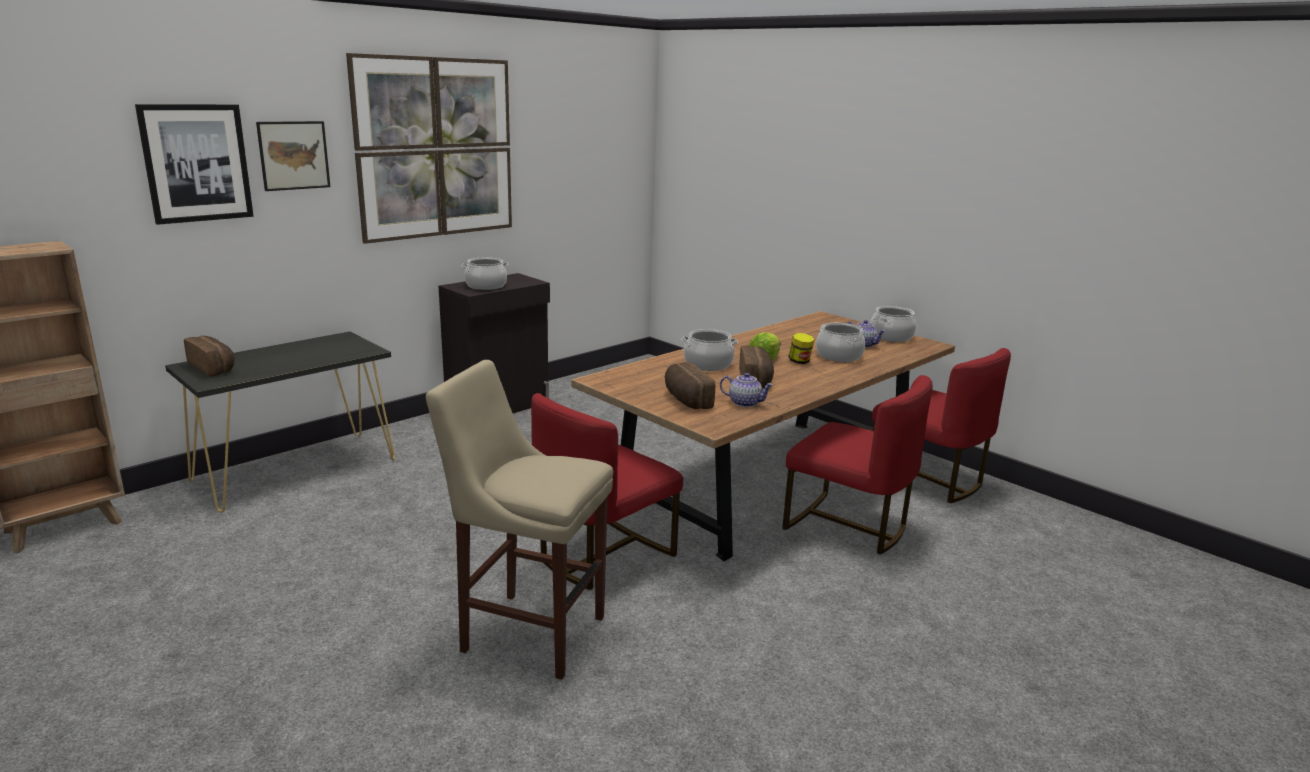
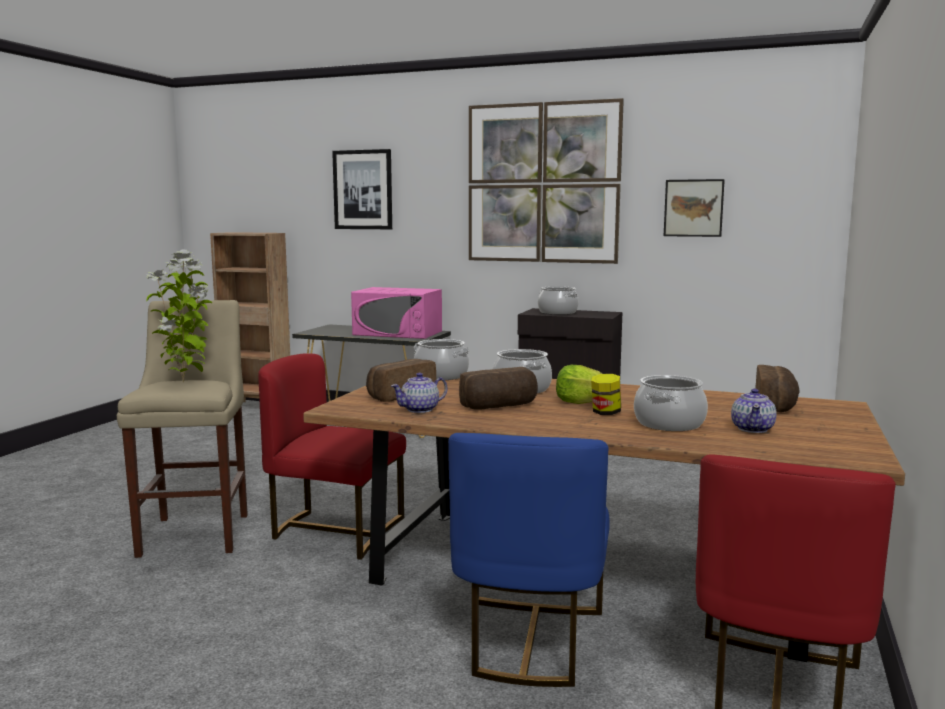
camera: 65 degrees right, 10 degrees down
(214, 367) = (336, 328): bread -> bread (776, 406)
(294, 155) = (424, 186): picture -> picture (693, 208)
(315, 350) = (398, 333): none -> pink microwave
(527, 469) = (185, 381): none -> potted plant
(744, 403) = (420, 409): teapot -> teapot turned 60 degrees clockwise
(847, 525) = (529, 641): red chair -> blue chair
(891, 337) = (837, 438): cooking pot -> cooking pot (441, 376)

